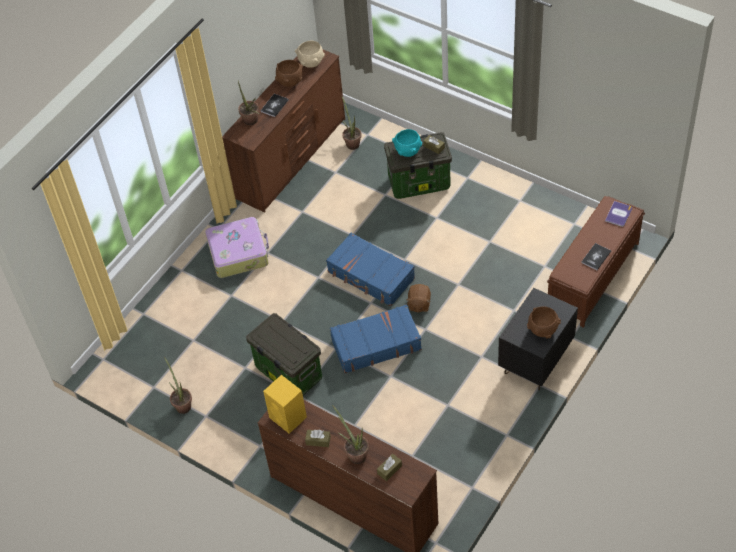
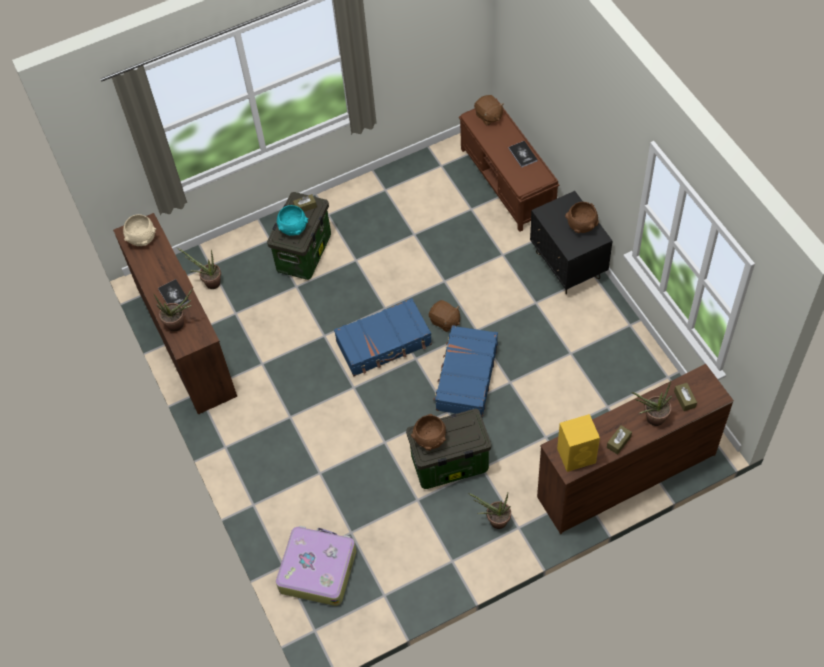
camera: 60 degrees left, 5 degrees up
(182, 404) = (424, 577): potted plant -> potted plant (494, 521)
(238, 253) = (270, 442): suitcase -> suitcase (317, 569)
(290, 82) = (152, 268): brown bowl -> brown bowl (430, 439)
(618, 214) = (488, 116): book -> brown plush toy

